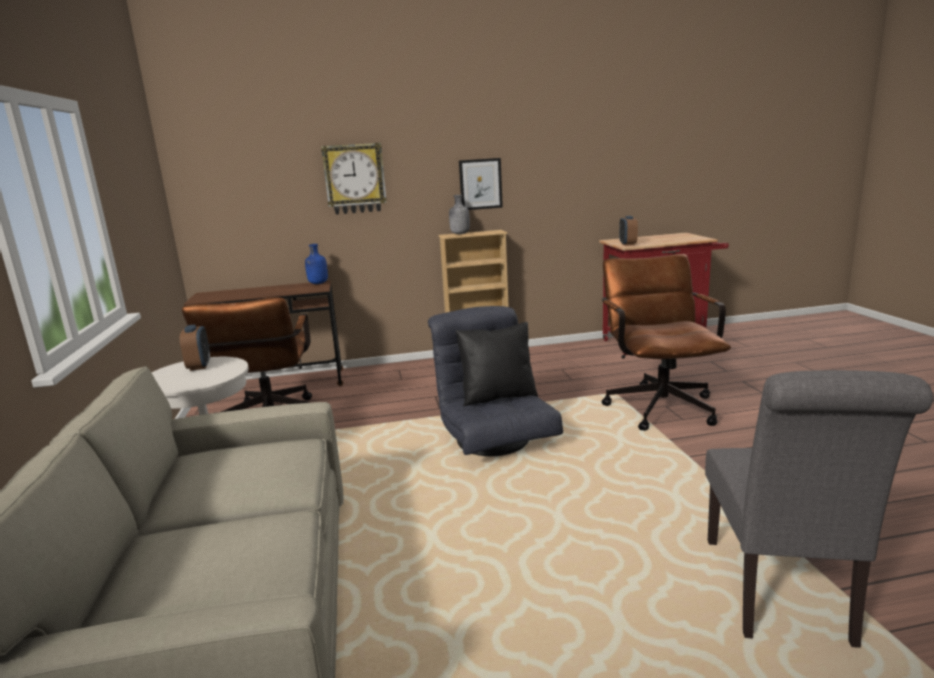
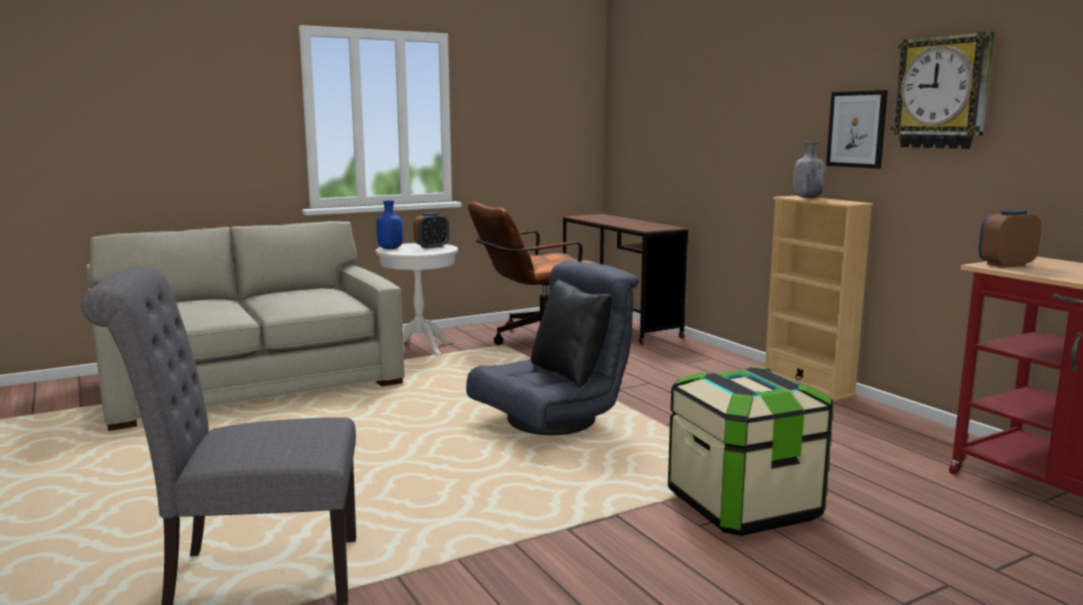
camera: 70 degrees right, 5 degrees down
(318, 283) = (667, 227): blue bottle -> blue bottle (390, 248)
(354, 179) = (727, 111): wall clock -> wall clock (943, 93)
(658, 404) = (744, 506): brown office chair -> storage box

